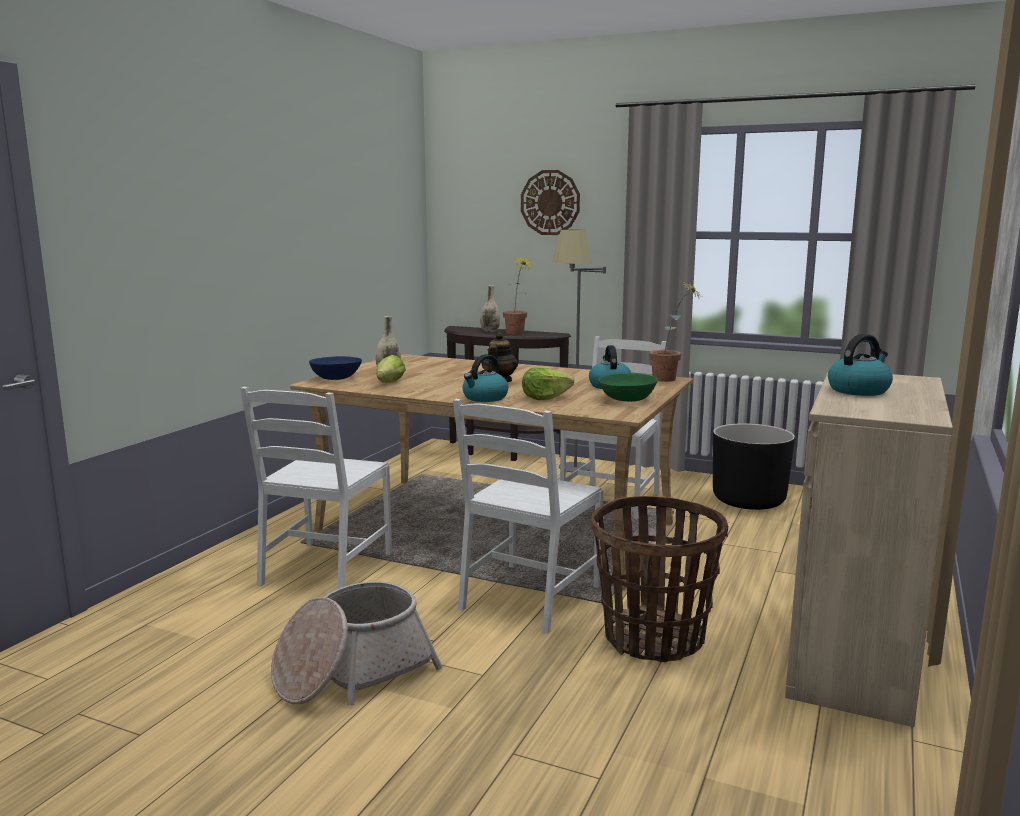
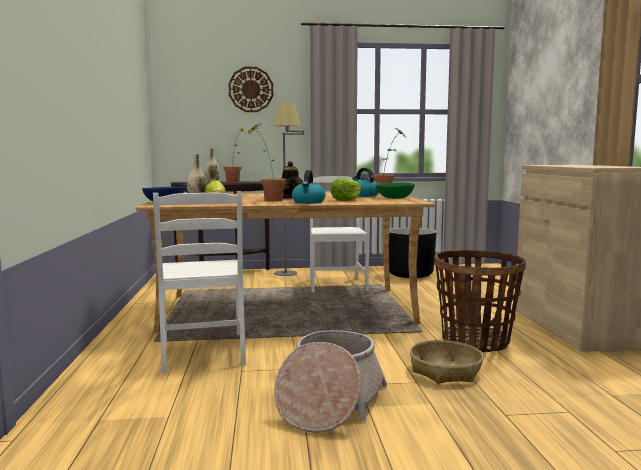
camera: 30 degrees left, 5 degrees down
(455, 385) = (267, 200): none -> potted plant
(529, 598) = (373, 338): white chair -> none
(540, 670) = (445, 371): none -> basket
(858, 390) = (572, 165): kettle -> none

